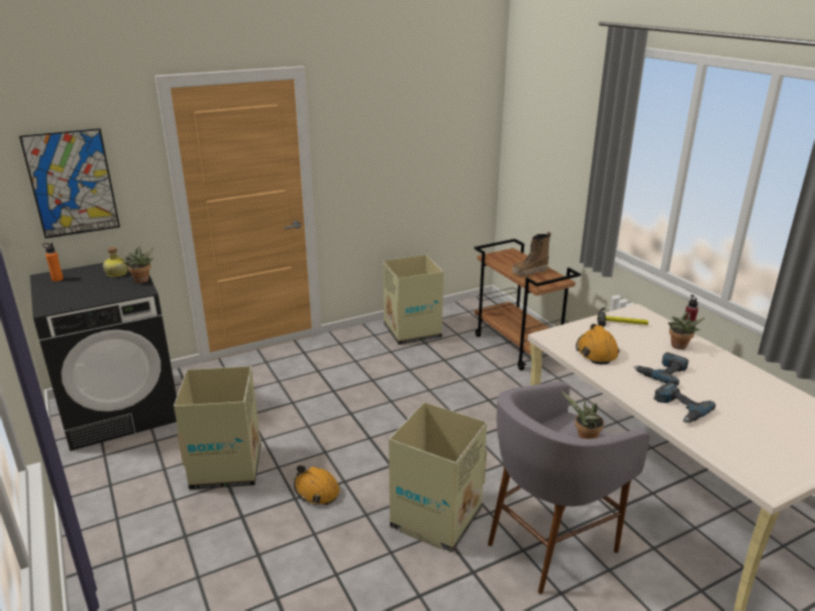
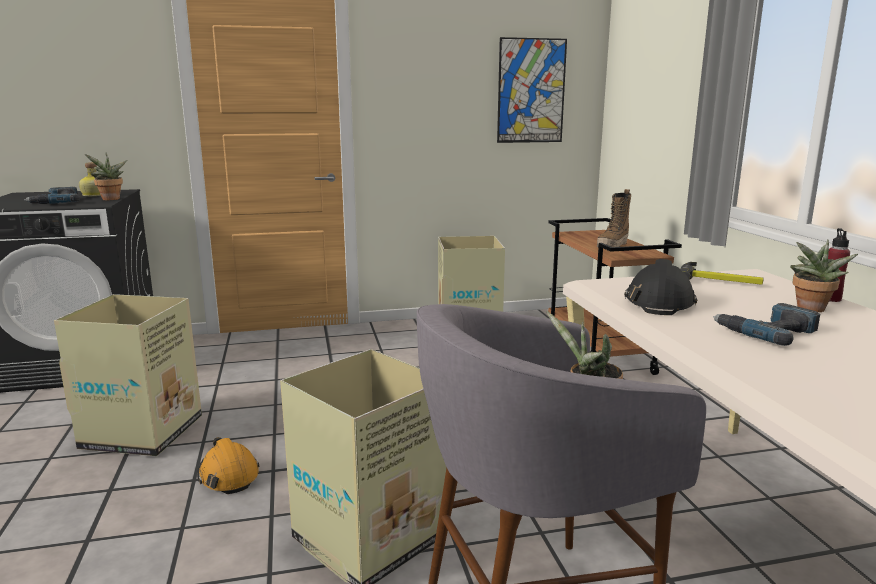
camera: 15 degrees right, 10 degrees down
(57, 279) = (31, 195): orange bottle -> none
(72, 183) = (67, 93): picture -> picture (531, 91)
(529, 272) = (613, 246): boot -> boot turned 45 degrees counterclockwise
(596, 351) = (659, 303): orange hard hat -> black hard hat
(679, 408) = (784, 373): power drill -> power drill (56, 202)

